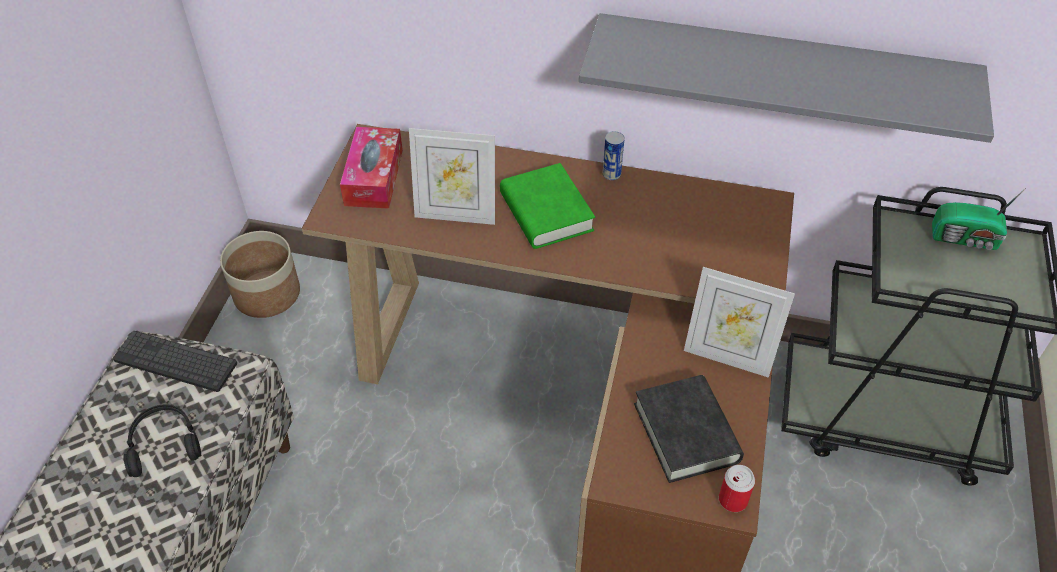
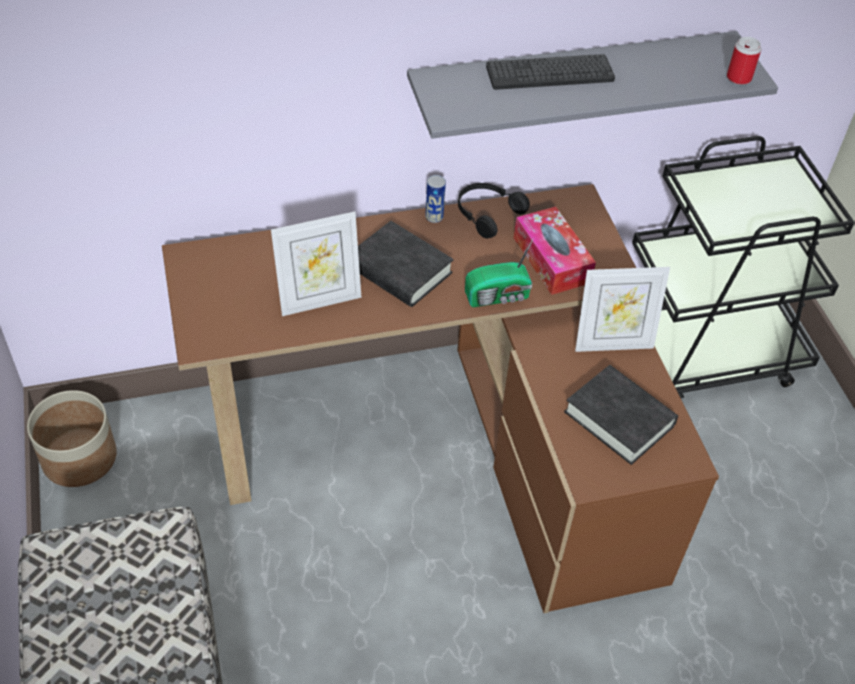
camera: 30 degrees left, 0 degrees up
(164, 443) = (136, 629): black headphones -> black headphones (487, 213)
(175, 362) = (92, 548): keyboard -> keyboard (550, 73)
(374, 177) = (216, 292): tissue box -> tissue box (551, 260)
(546, 212) = (399, 270): green book -> black book
(733, 500) = (686, 457): can -> can (738, 78)
(966, 239) = (745, 179): radio -> radio (499, 296)

